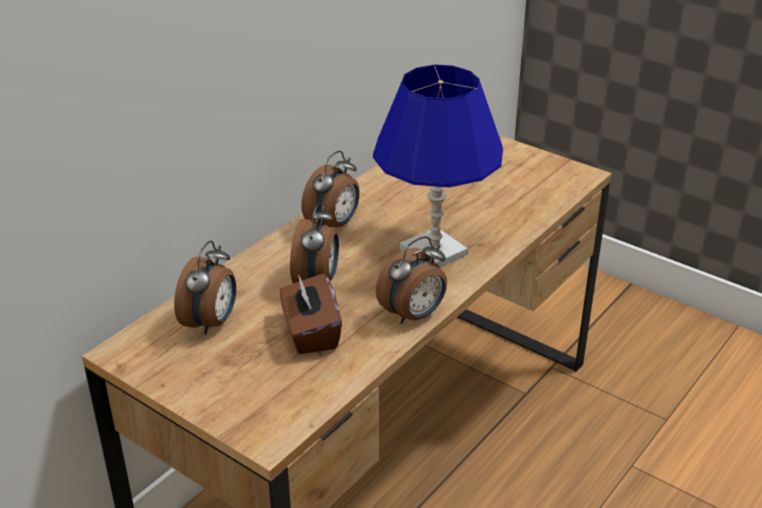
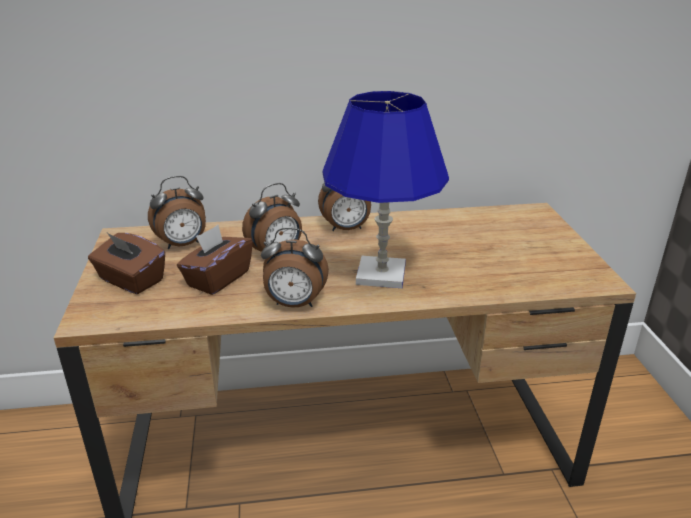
camera: 45 degrees right, 5 degrees down
(233, 383) = (131, 280): none -> brown tissue box

